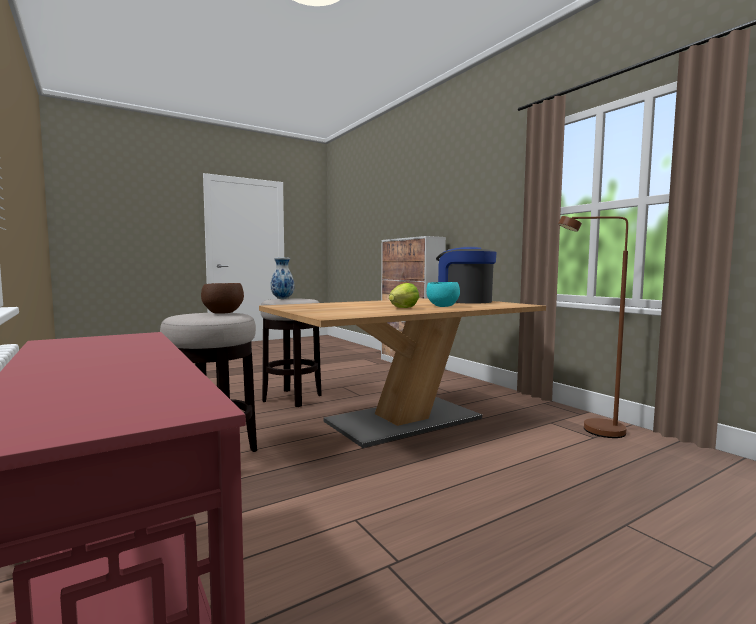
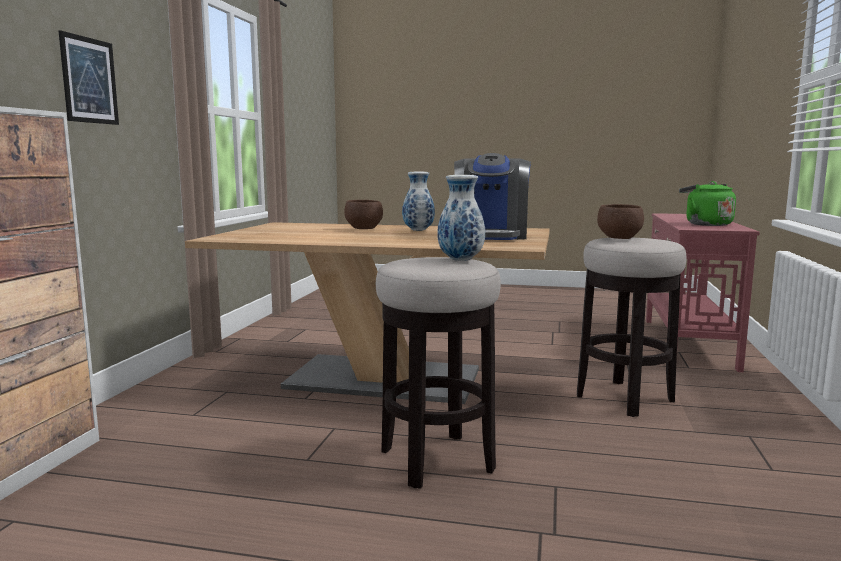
camera: 135 degrees left, 5 degrees up
(100, 349) = (705, 224): none -> green kettle
(403, 308) = (417, 230): lettuce -> vase
(442, 306) = (365, 229): turquoise bowl -> brown bowl
(463, 301) = (268, 232): coffee machine -> coffee machine (490, 236)
(486, 213) = (89, 80): none -> picture
(592, 430) = (286, 331): brown floor lamp -> none

